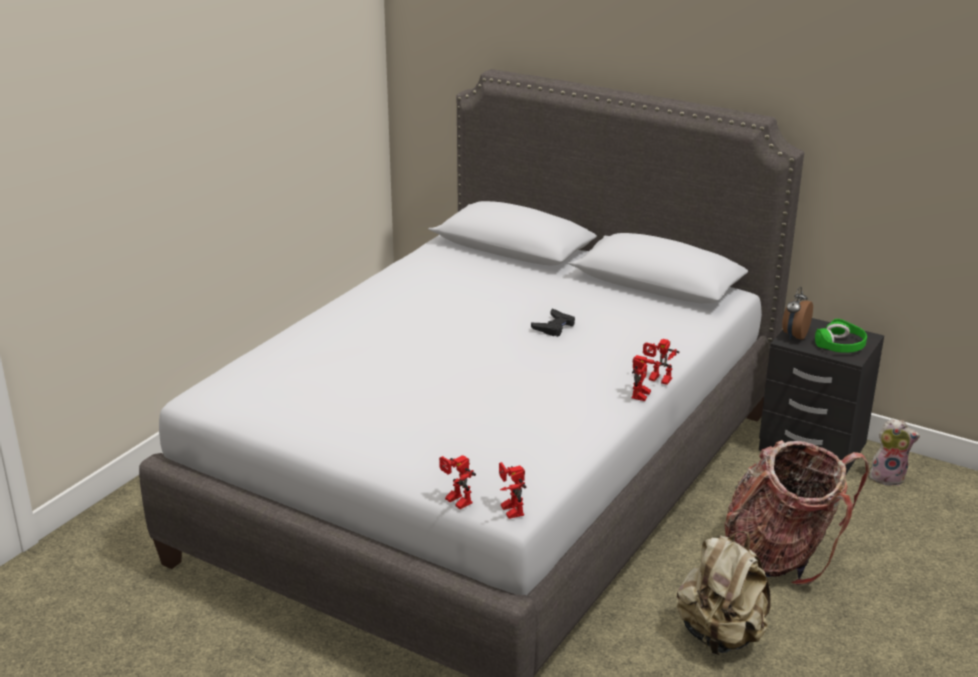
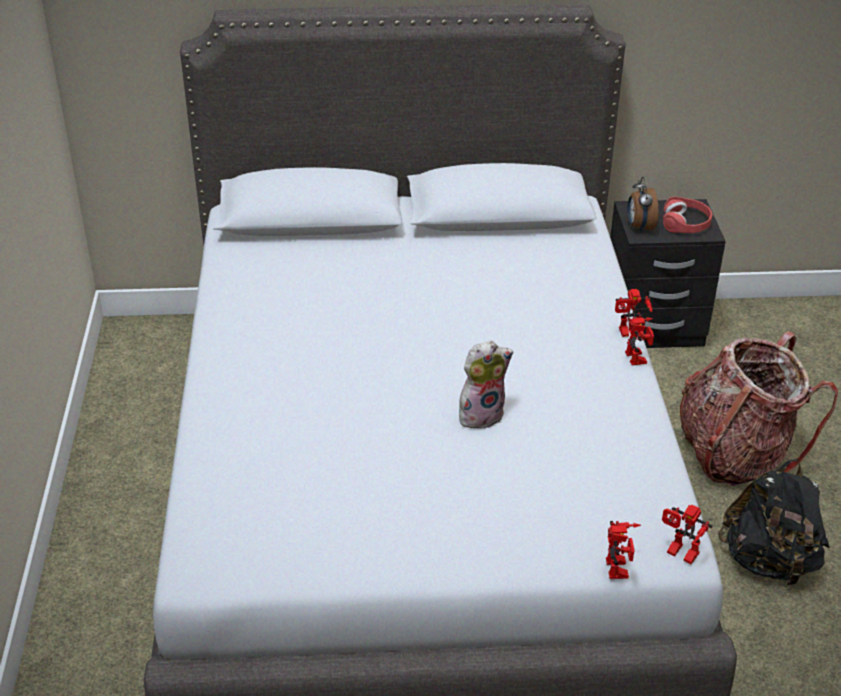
camera: 35 degrees left, 10 degrees up
(454, 501) = (621, 570): toy robot -> toy robot turned 105 degrees counterclockwise
(554, 327) = (467, 307): black game controller -> none
(721, 636) = (769, 562): beige backpack -> black backpack
(840, 345) = (686, 223): green headphones -> red headphones
(888, 477) = (736, 332): plush toy -> plush toy (481, 414)

